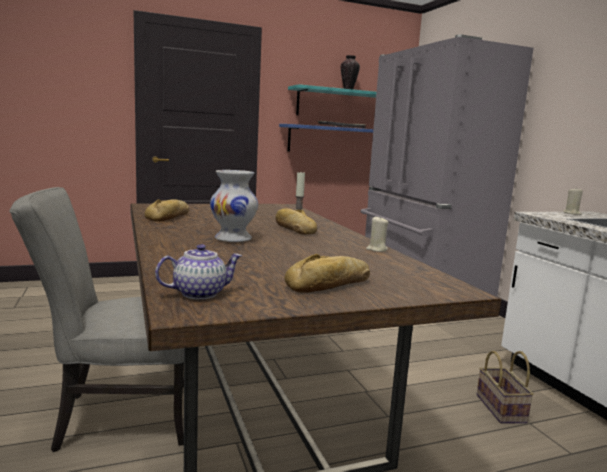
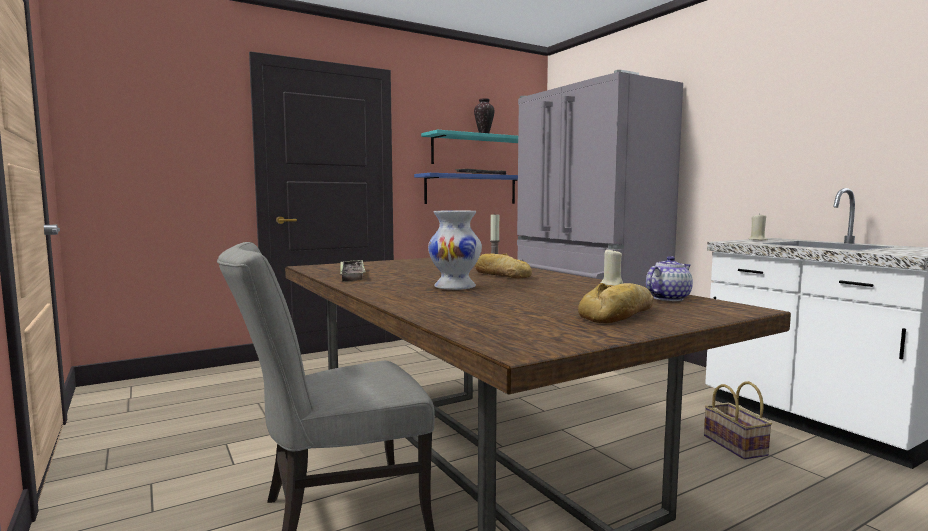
camera: 10 degrees left, 5 degrees down
(169, 217) = (352, 274): bread -> tray
(200, 293) = (507, 333): teapot -> teapot (667, 298)

